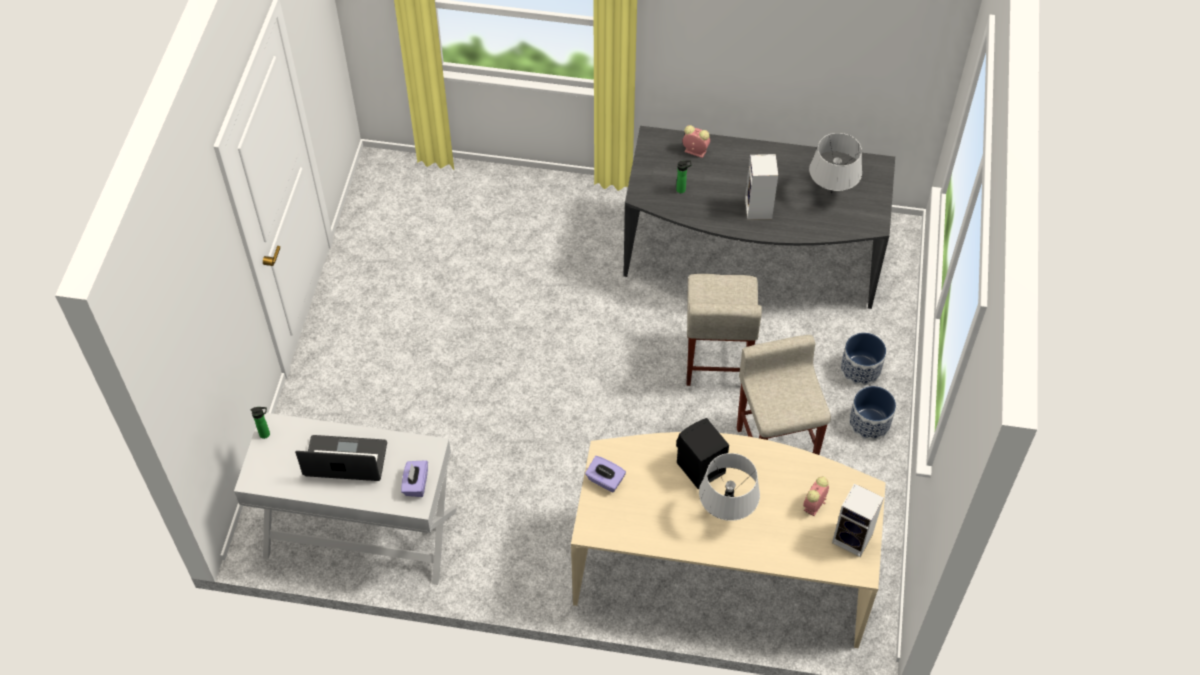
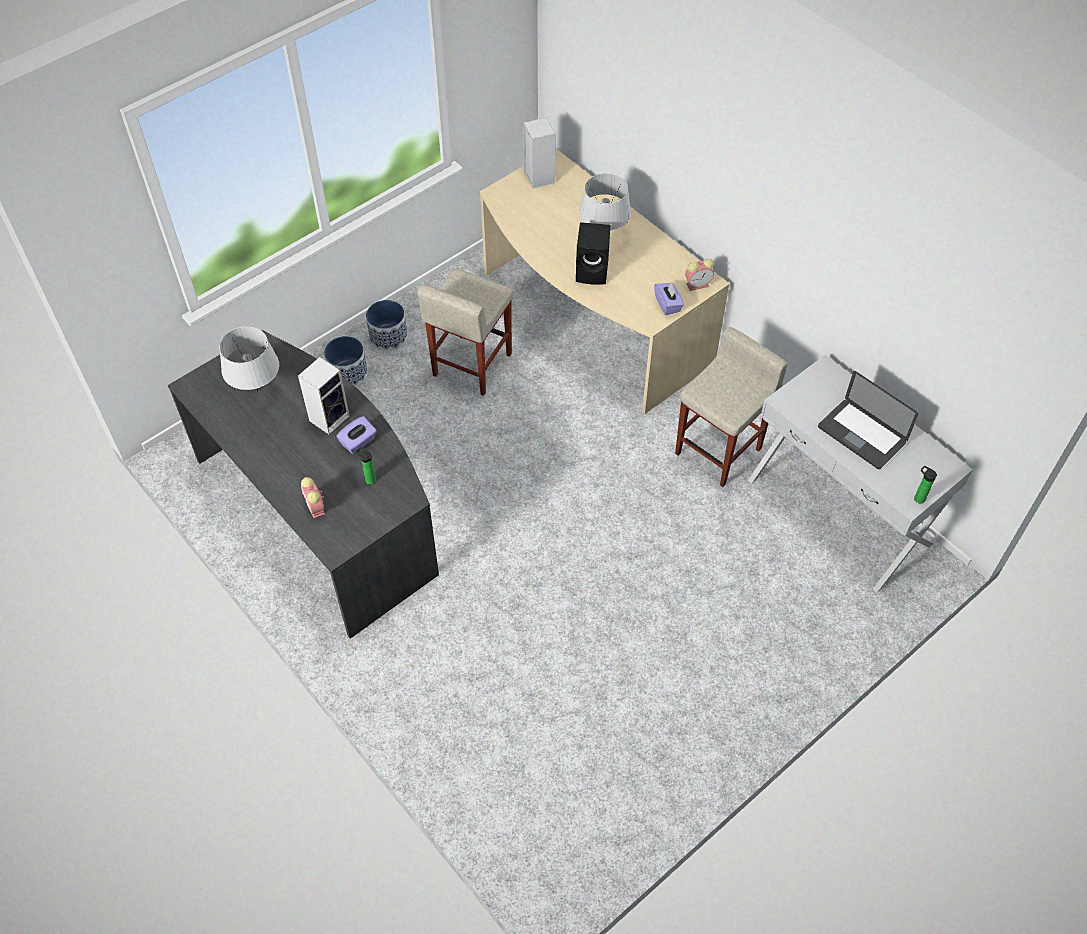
camera: 140 degrees left, 0 degrees up
(415, 484) = (816, 383): purple tissue box -> purple tissue box (358, 442)
(716, 361) = (443, 451): beige stool -> beige stool (719, 450)
(814, 505) = (541, 206): alarm clock -> alarm clock (698, 284)

